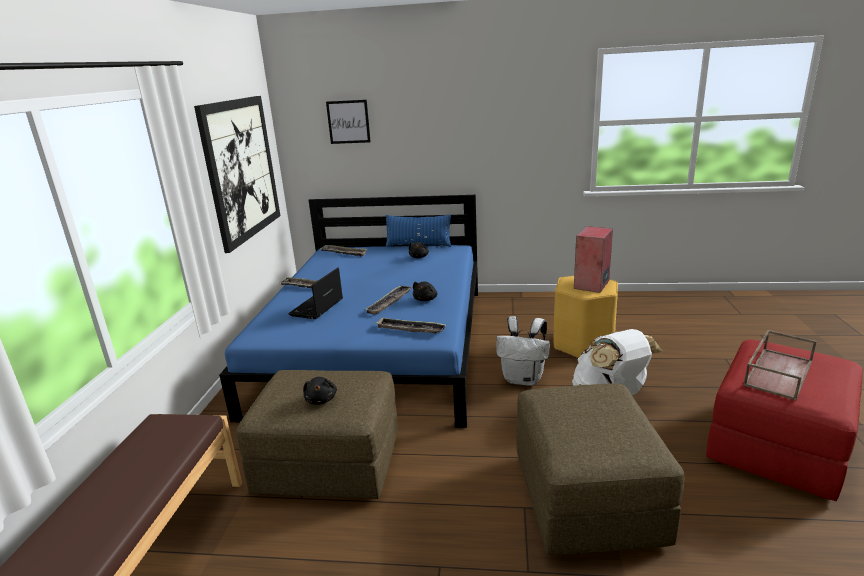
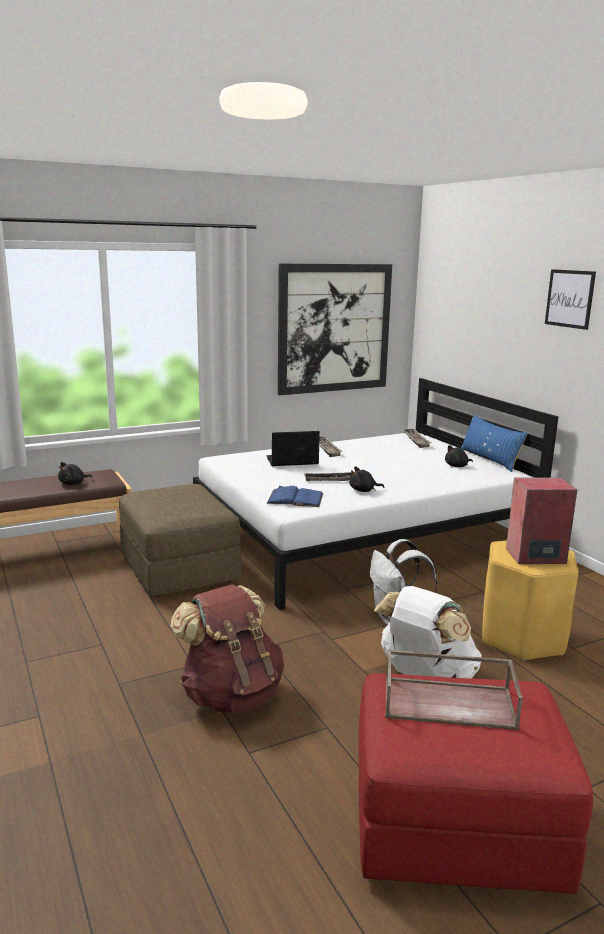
camera: 55 degrees right, 5 degrees down
(321, 399) = (168, 504): black plush toy -> black plush toy (73, 483)
(348, 122) = (467, 302): picture -> picture (569, 298)
(379, 345) = (362, 535): blue bed -> white bed
(410, 329) = (295, 498): tray -> blue book
(586, 498) = (231, 694): brown ottoman -> brown backpack

